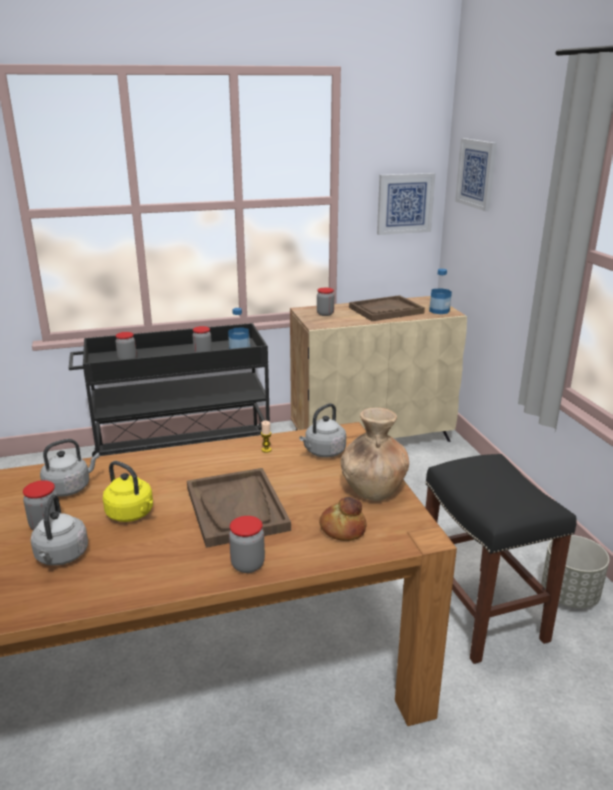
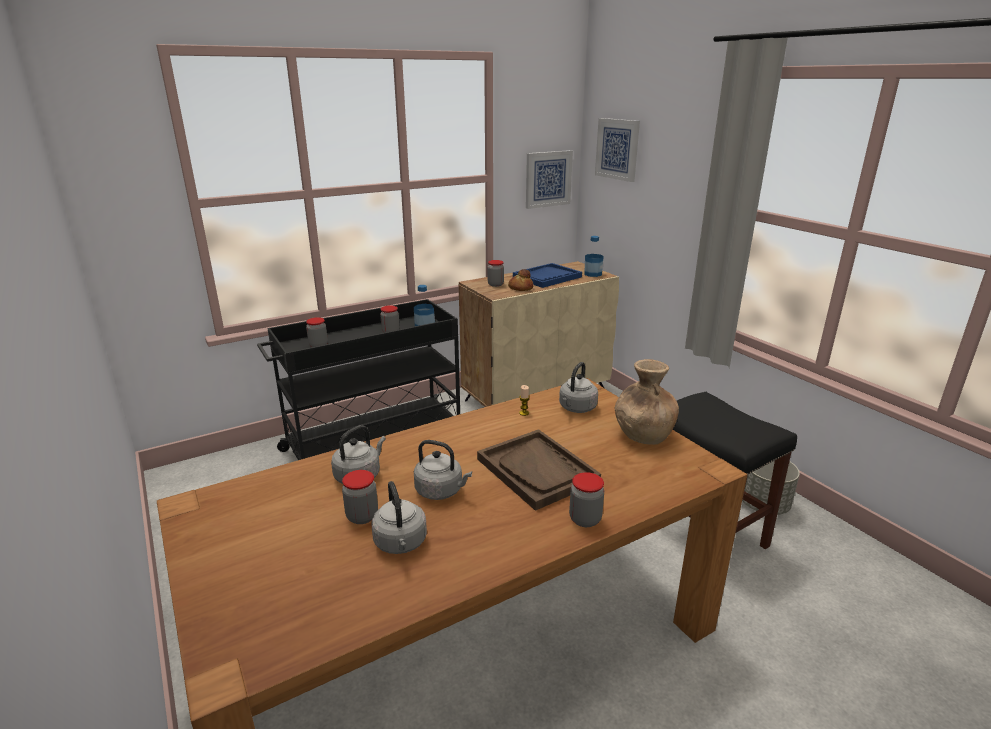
camera: 15 degrees left, 0 degrees up
(132, 514) = (441, 491): yellow kettle -> grey kettle
(342, 529) = (643, 473): bread -> bread (520, 288)
(386, 310) = (547, 277): brown tray -> blue tray

